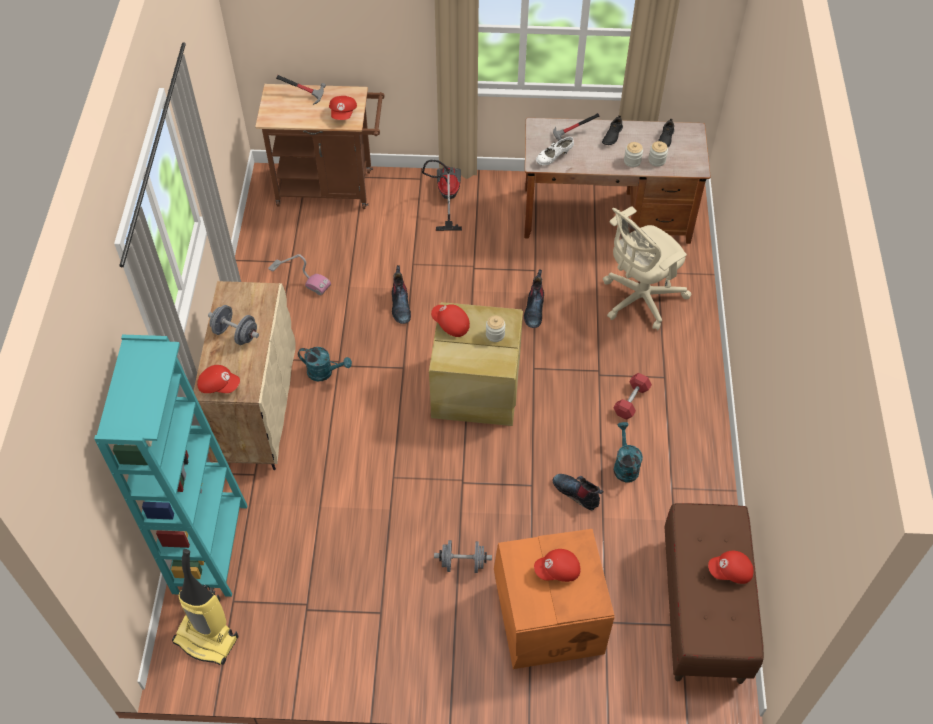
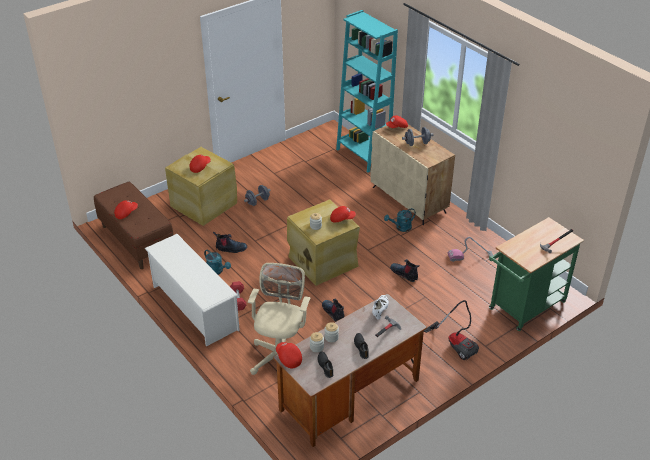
camera: 140 degrees right, 15 degrees down
(207, 639) = (329, 137): vacuum cleaner -> none
(331, 188) = (524, 308): brown cart -> green cart
(343, 113) = (518, 249): red cap -> red cap (288, 358)
(548, 619) = (204, 204): orange storage box -> beige storage box
(695, 426) = (194, 307): none -> white shoe rack

